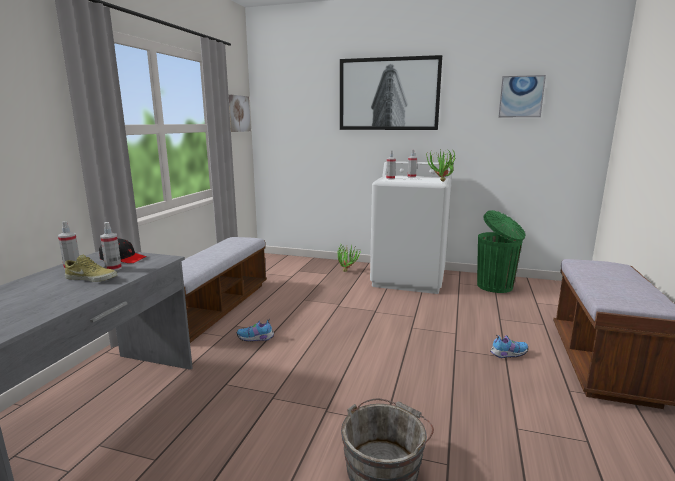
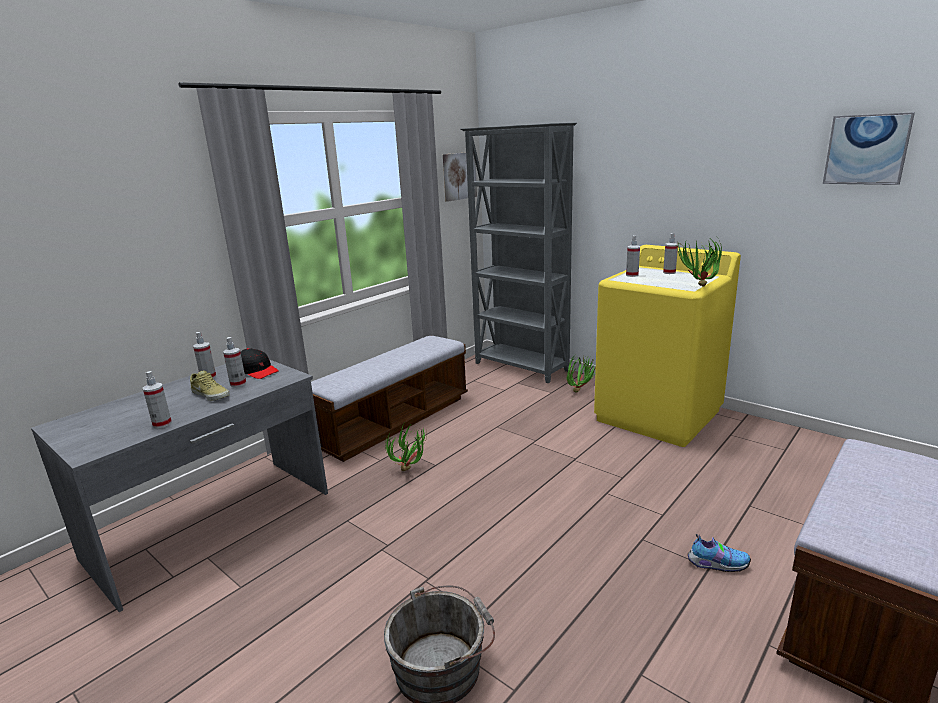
camera: 25 degrees right, 5 degrees up
(60, 304) = (162, 424): none -> spray bottle
(256, 339) = (411, 470): shoe -> potted plant
(294, 261) = (521, 367): none -> grey bookcase
(389, 94) = (653, 146): picture -> none
(409, 278) = (658, 415): white washing machine -> yellow washing machine
(496, 286) = (787, 450): green trash can -> none

